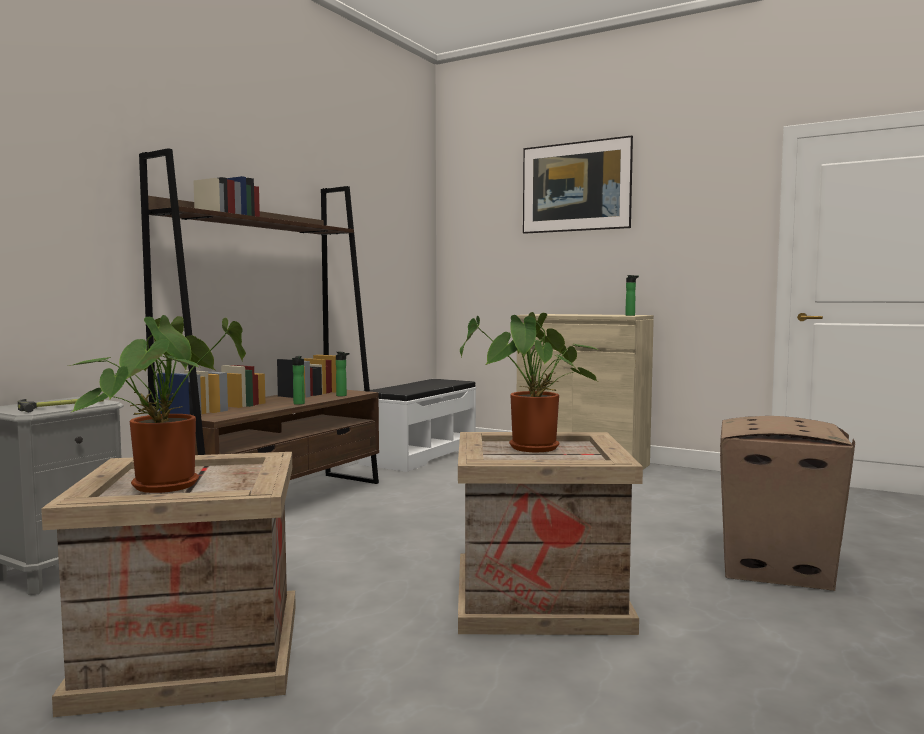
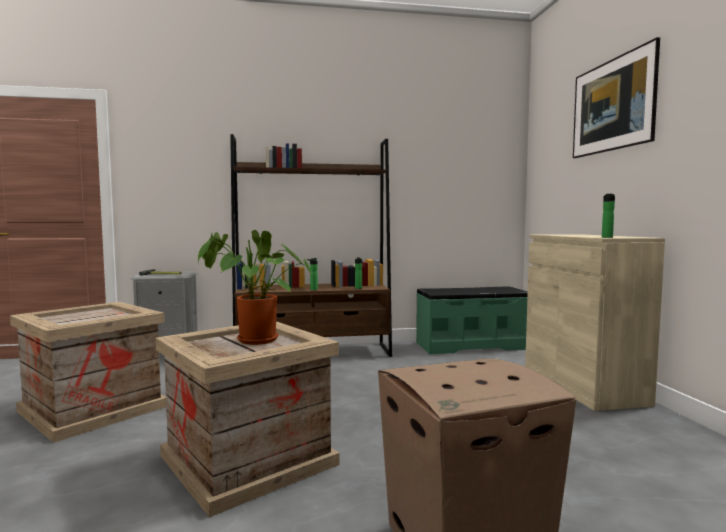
camera: 50 degrees right, 0 degrees up
(166, 484) = (80, 316): potted plant -> none
(419, 455) = (470, 345): white bench -> green bench

